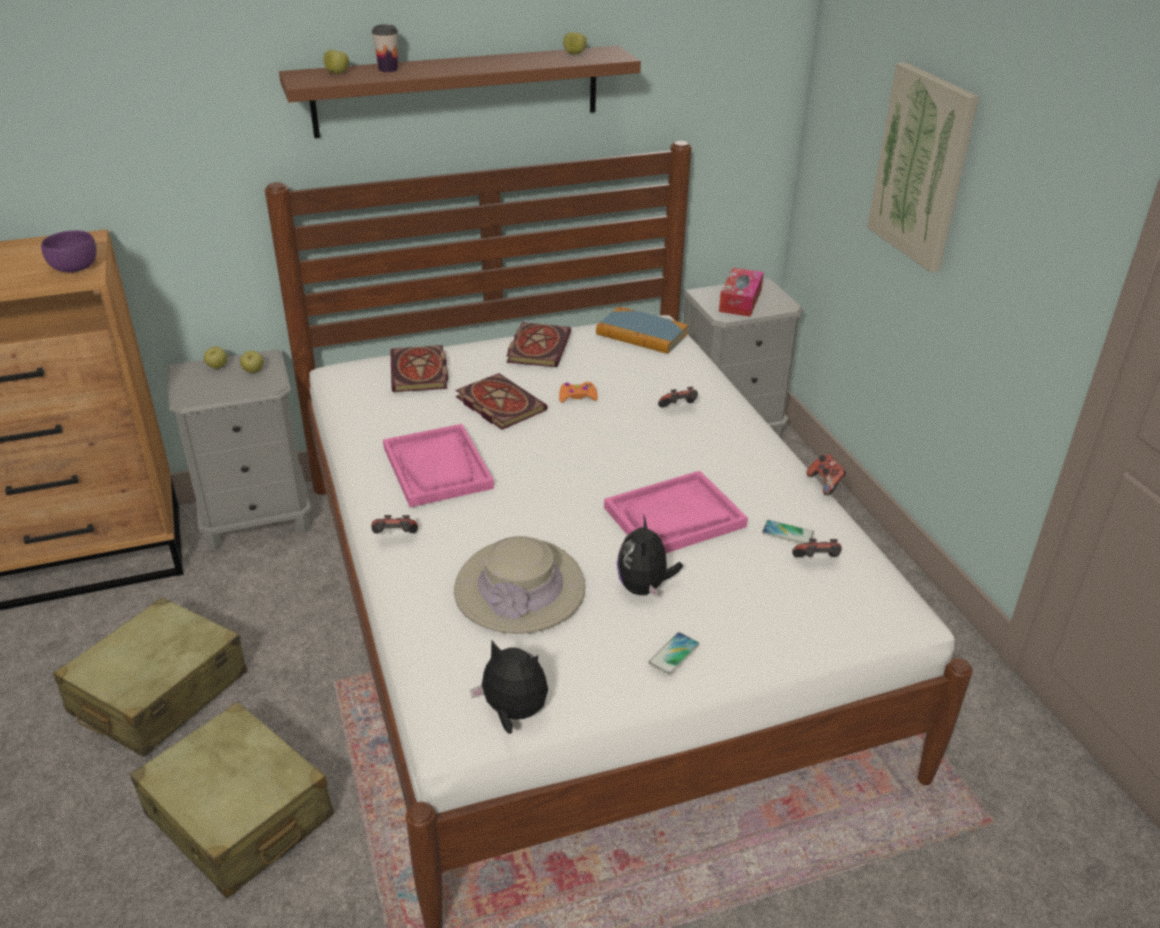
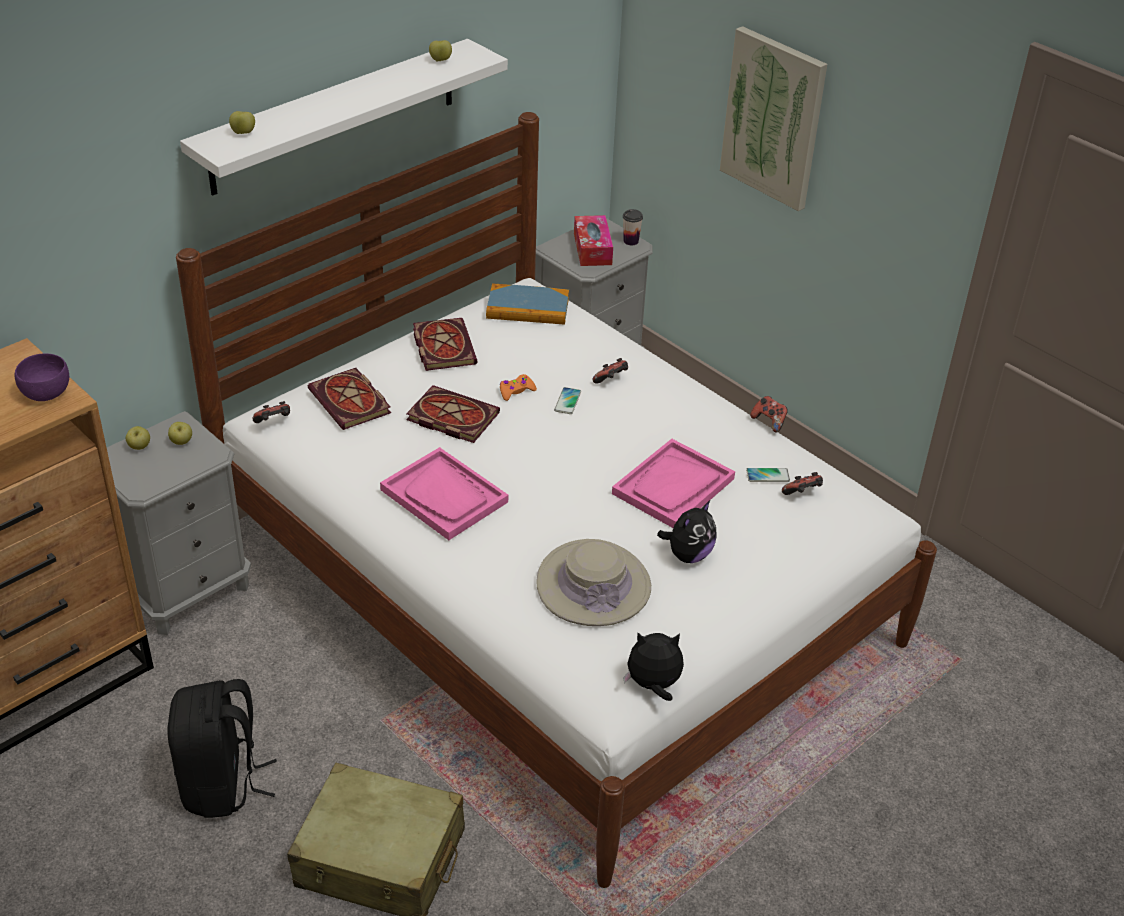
camera: 25 degrees left, 5 degrees up
(158, 693) = (222, 784): beige suitcase -> black backpack
(388, 69) = (286, 117): cup -> cup (631, 241)
(395, 537) = (456, 572): game controller -> game controller (274, 422)
(457, 91) = (335, 116): brown shelf -> white shelf
(644, 587) = (688, 555): plush toy -> plush toy turned 120 degrees counterclockwise
(674, 654) = (743, 602): phone -> phone (567, 401)

